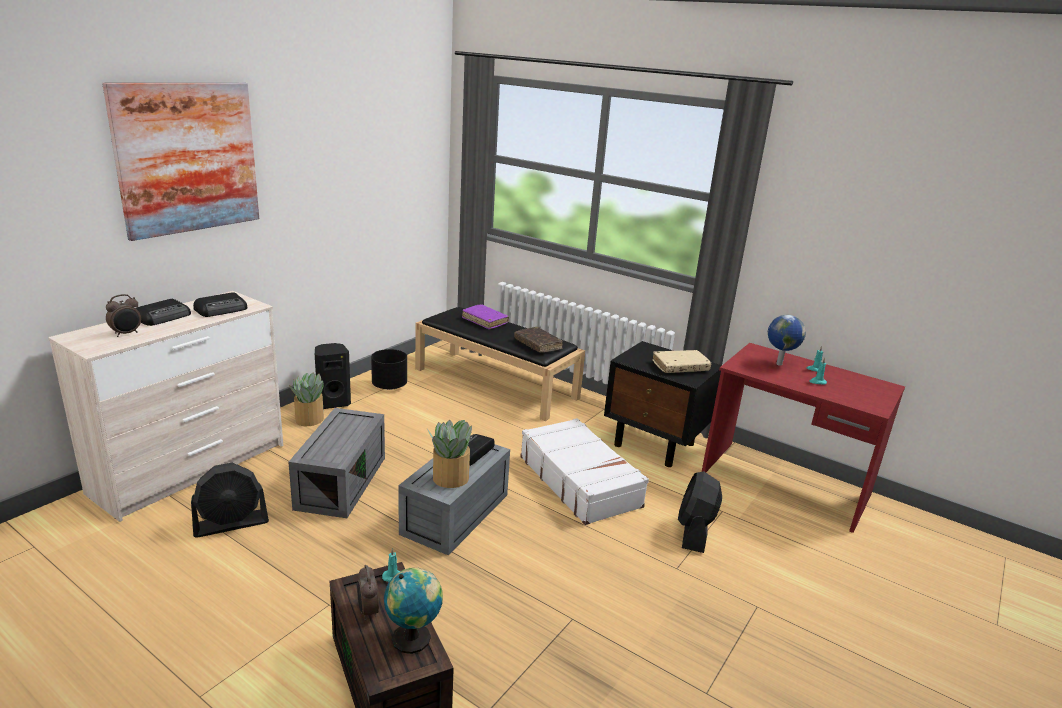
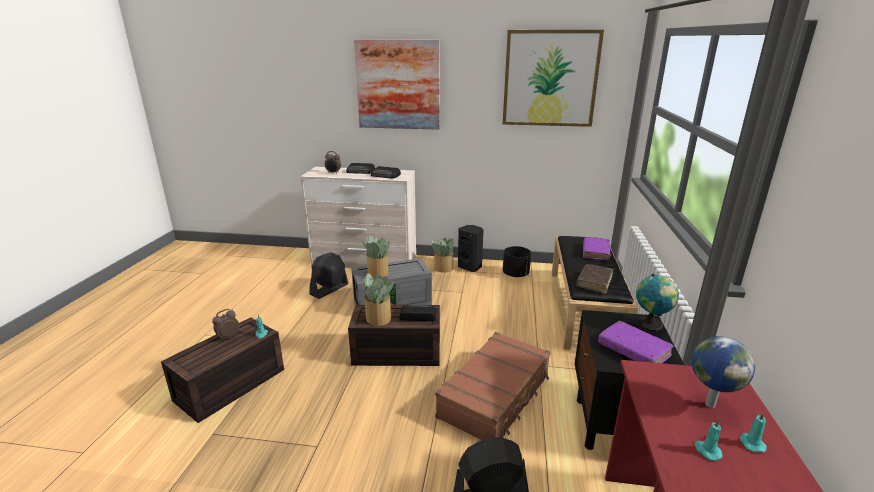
camera: 65 degrees right, 0 degrees up
(231, 523) = (329, 289): black fan -> black fan turned 90 degrees counterclockwise
(335, 447) = (378, 273): none -> potted plant
(374, 131) = (550, 79): none -> picture
(414, 638) = (209, 359): globe -> globe (651, 325)
(456, 515) = (395, 353): grey storage box -> brown storage box
(580, 481) = (495, 396): white suitcase -> brown suitcase
(680, 367) = (633, 350): beige book -> purple book

